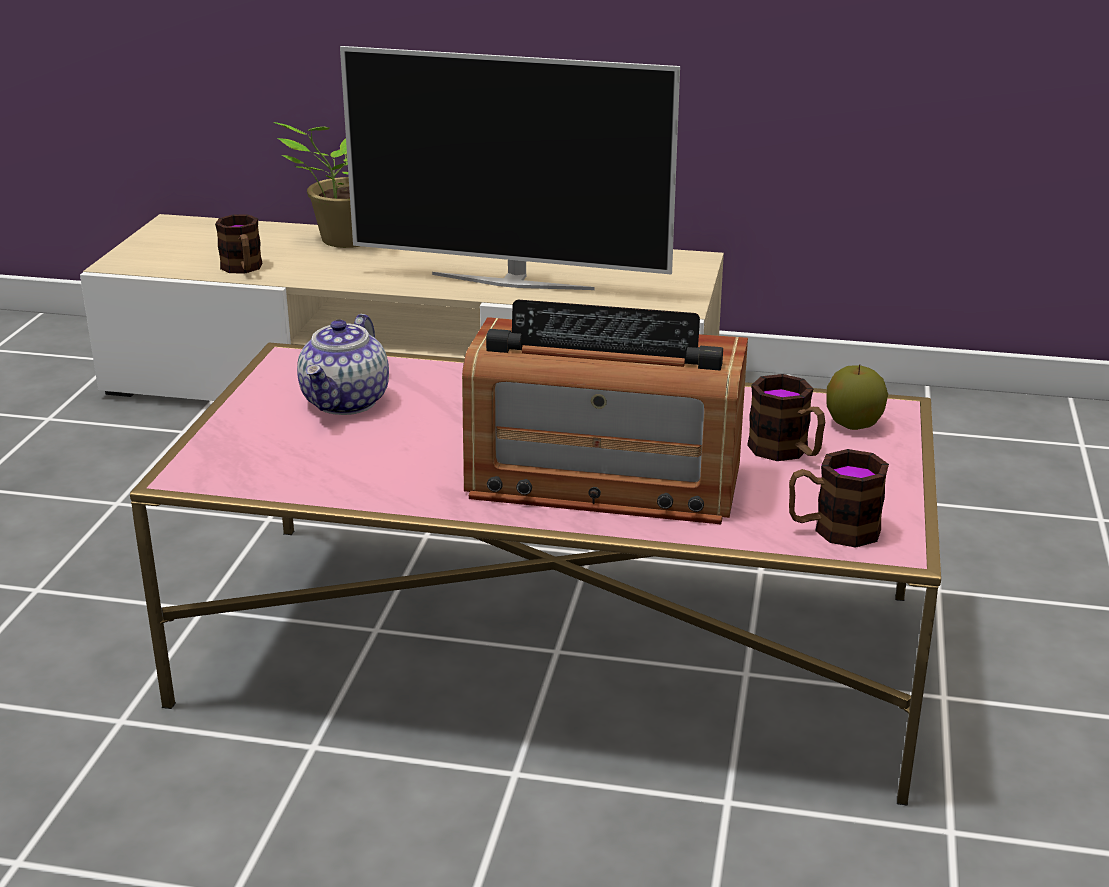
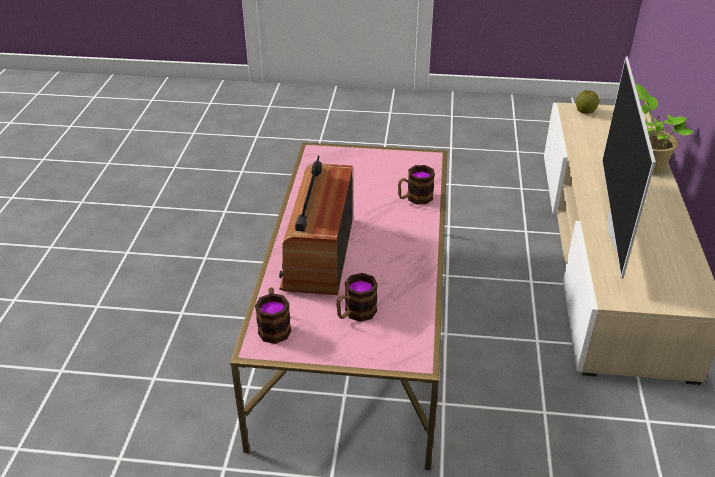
camera: 85 degrees right, 10 degrees up
(243, 269) = (583, 141): mug -> mug (414, 198)
(346, 402) = (387, 177): teapot -> none
(853, 424) = (393, 341): apple -> apple (585, 112)

